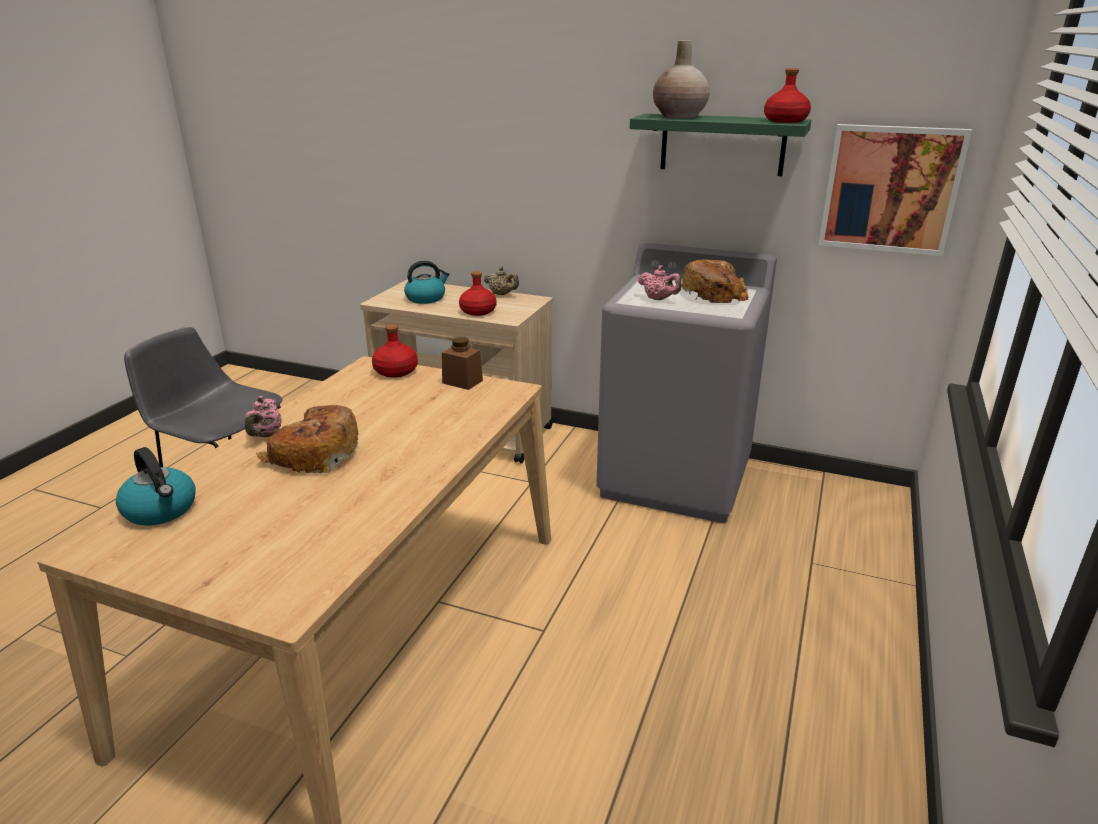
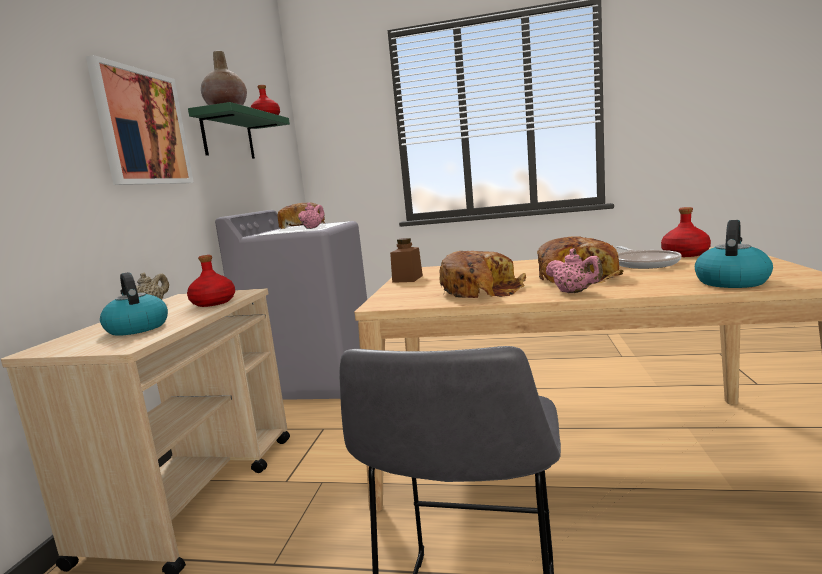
camera: 100 degrees left, 15 degrees down
(265, 435) = (574, 292): pink teapot -> pink teapot turned 60 degrees clockwise
(310, 511) = (644, 263): none -> frying pan
(346, 403) = (481, 290): none -> bread
(395, 371) = (395, 294): red bottle -> red bottle (685, 254)
(890, 189) = (283, 164): picture -> picture (142, 128)

